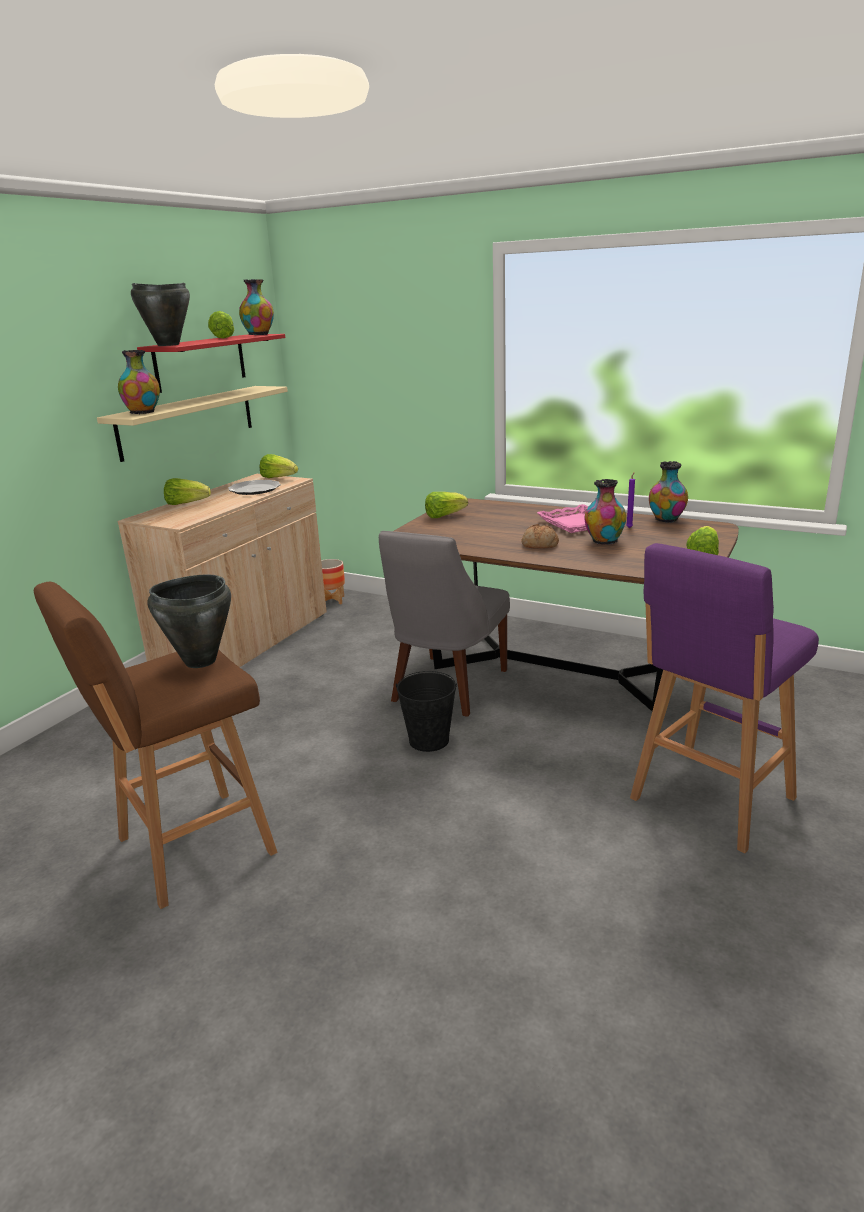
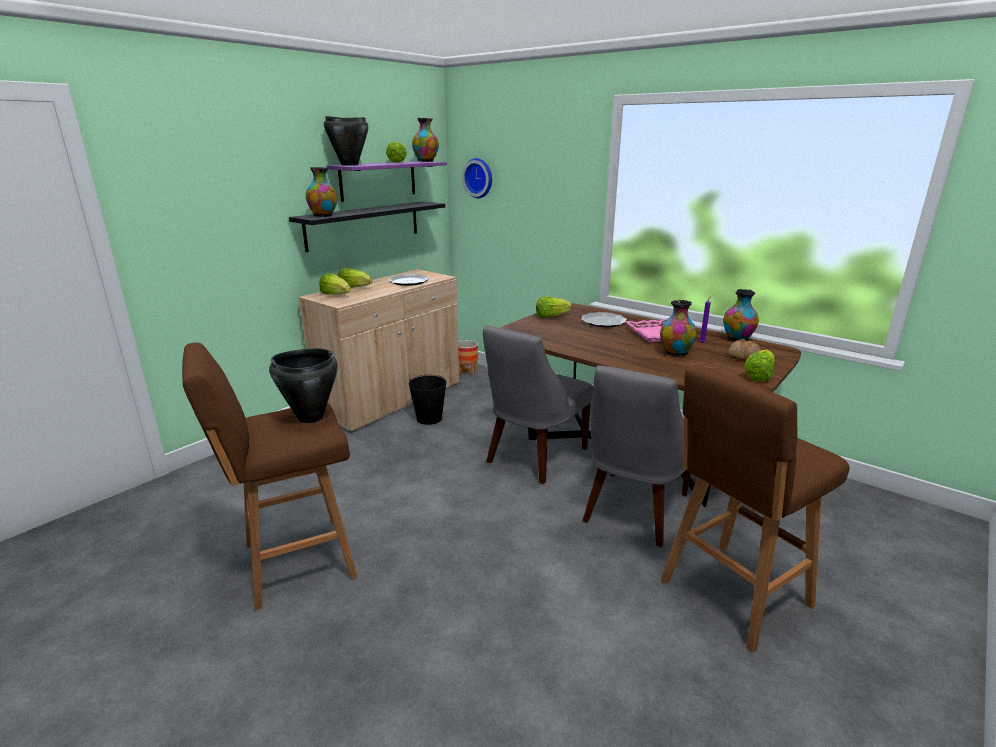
camera: 10 degrees right, 0 degrees up
(188, 421) = (364, 225): beige shelf -> black shelf
(200, 362) = (378, 180): red shelf -> purple shelf
(278, 478) = (431, 274): lettuce -> lettuce (335, 295)
(326, 351) = (479, 178): none -> wall clock
(429, 740) = (506, 500): black bucket -> black bucket (429, 418)
(509, 515) = (604, 322): none -> plate
(539, 545) = (619, 350): bread -> bread (743, 357)
(579, 730) = (633, 510): none -> grey chair
(709, 801) = (731, 595): purple stool -> brown stool

